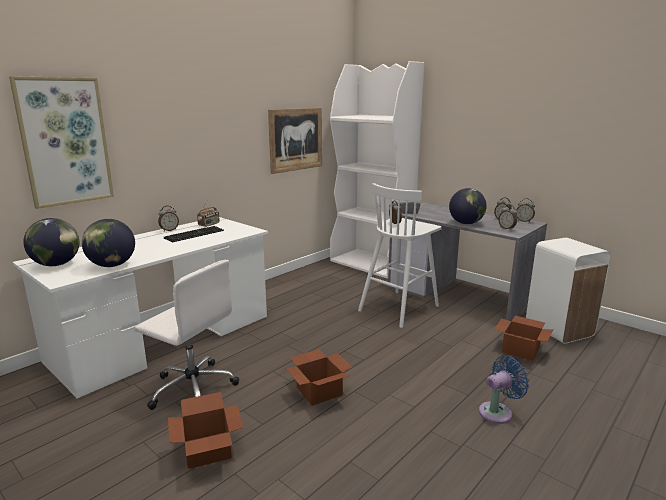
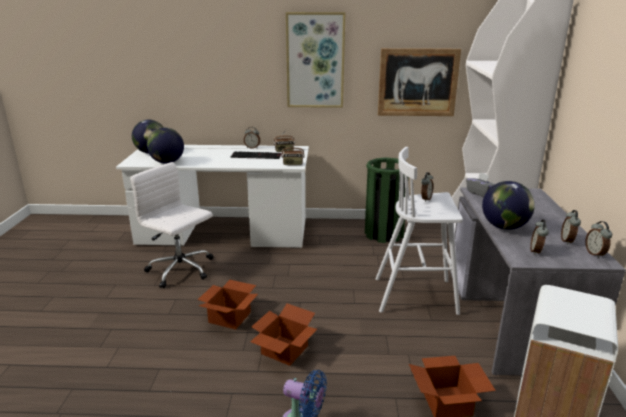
camera: 50 degrees right, 5 degrees up
(65, 142) = (182, 66): picture -> picture (315, 61)
(192, 388) = (181, 270): white office chair -> white office chair turned 135 degrees clockwise
(207, 451) = (124, 308): cardboard box -> cardboard box (283, 350)
(248, 230) = (293, 164): none -> radio
(303, 282) = (384, 234): none -> green trash can

